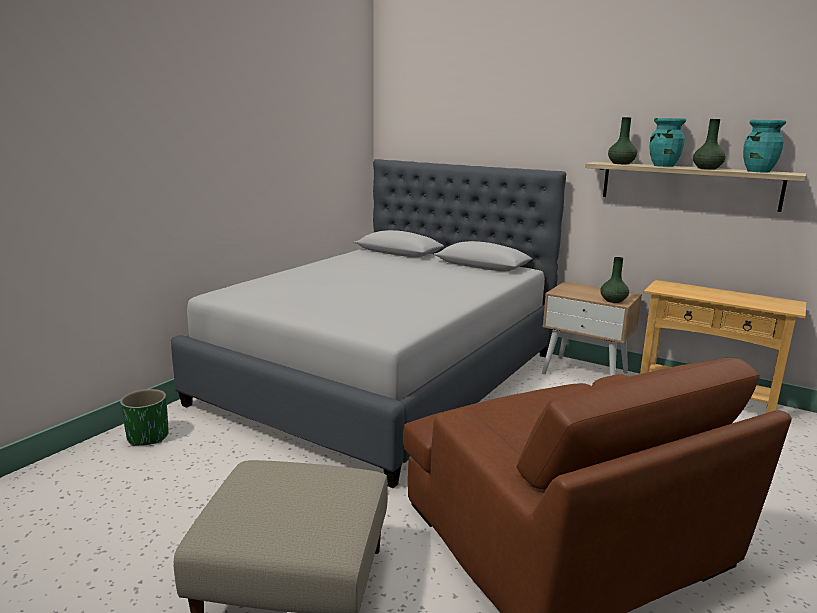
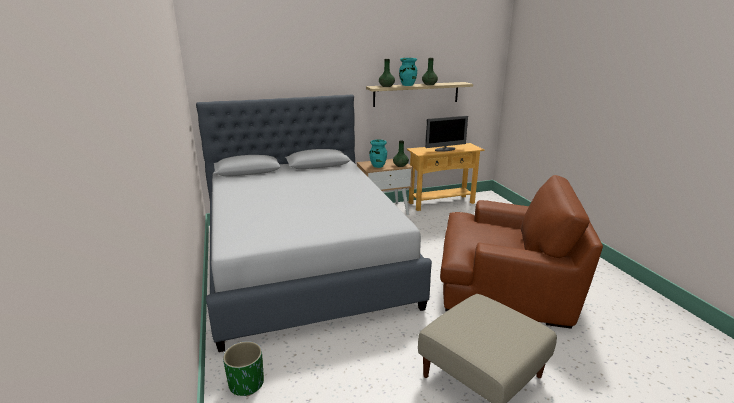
camera: 50 degrees left, 5 degrees up
(718, 296) = (445, 149): none -> monitor
(758, 171) = (450, 83): turquoise vase -> turquoise vase (378, 166)

